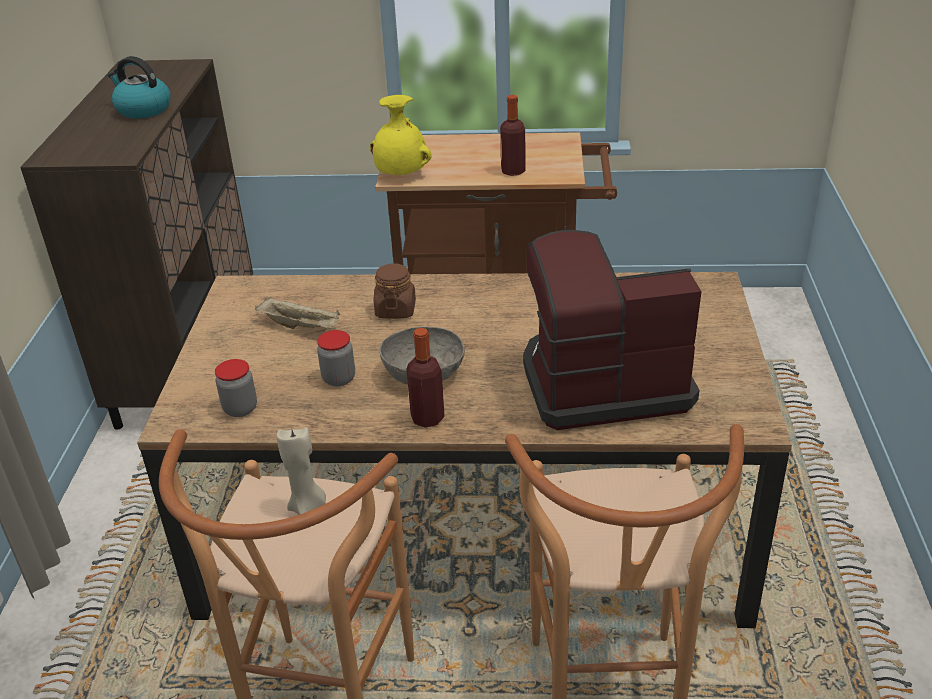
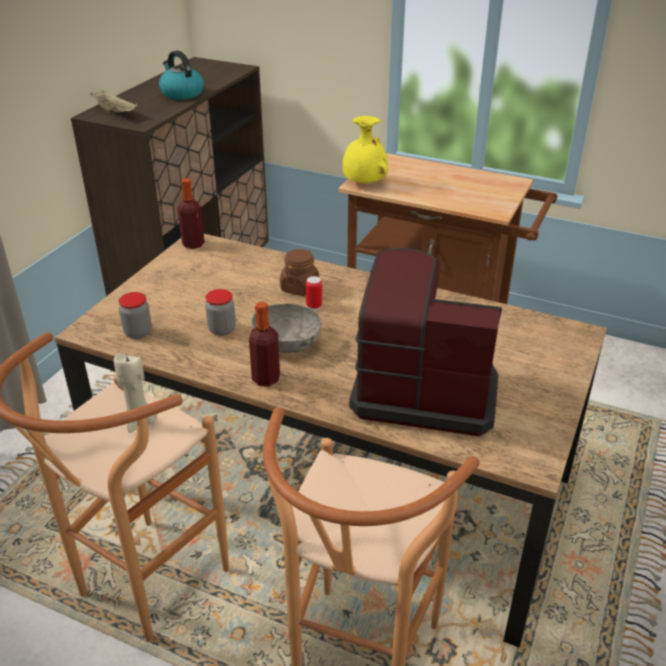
camera: 20 degrees right, 0 degrees up
(301, 326) = (223, 282): beige tray -> beige tray (116, 112)
(426, 326) = (314, 306): none -> can
(513, 171) = (454, 199): bottle -> bottle (193, 244)

